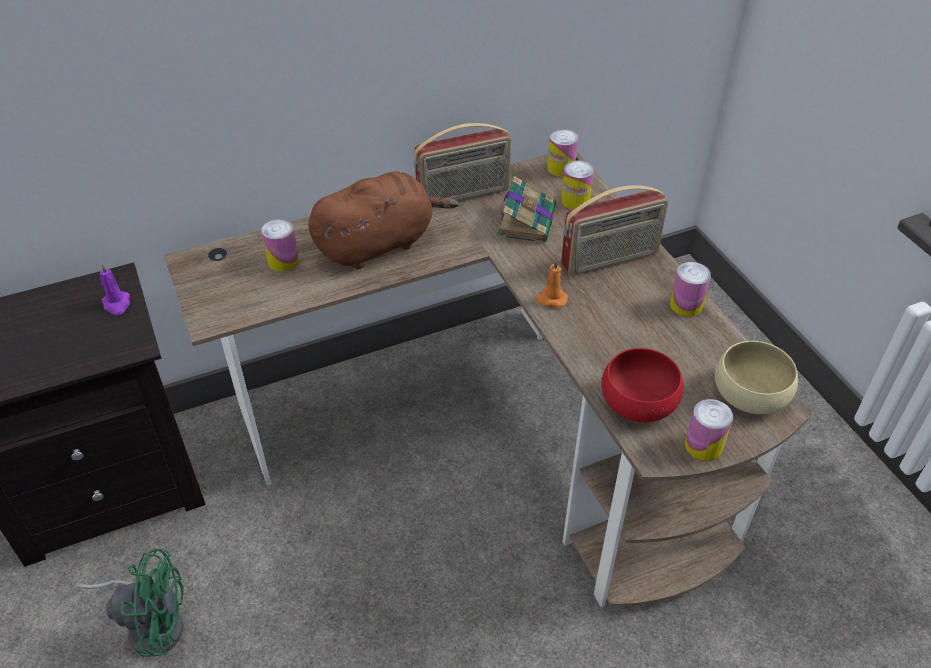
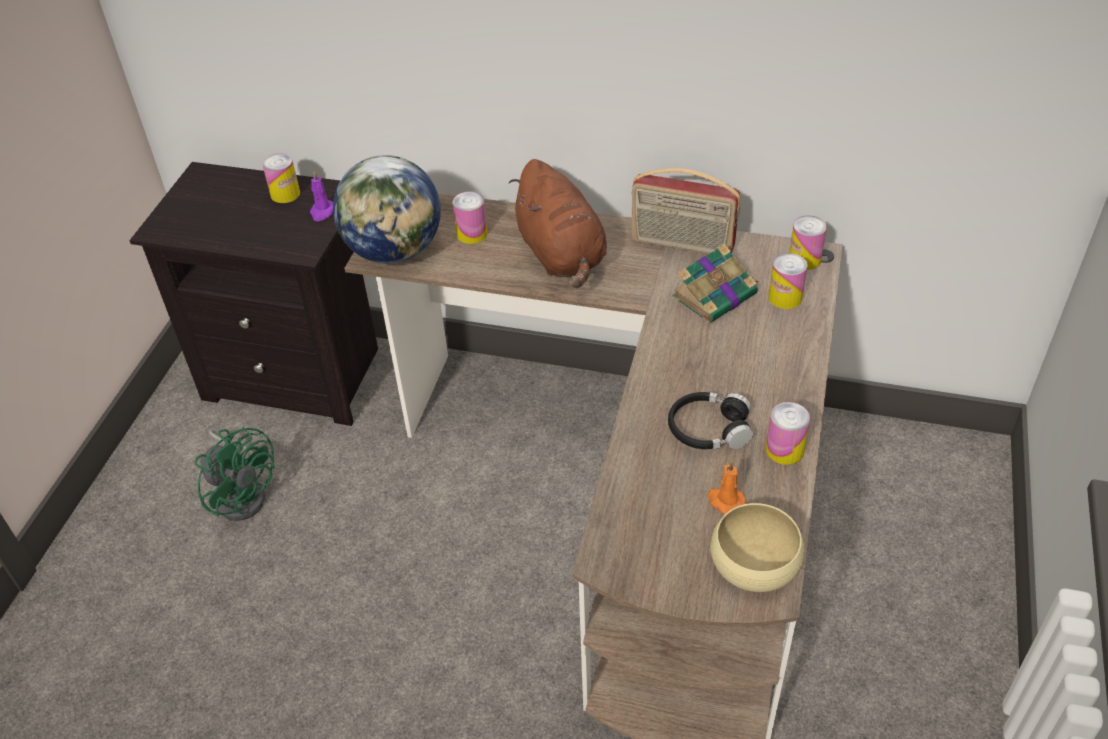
camera: 40 degrees right, 0 degrees up
(227, 306) = (395, 251): none -> globe
(379, 244) = (562, 255): brown plush toy -> brown plush toy turned 60 degrees clockwise
(550, 299) = (659, 377): orange candle -> orange candle (725, 501)
(610, 260) = (756, 370): radio -> none
(623, 318) = (709, 429): none -> black headphones
(638, 401) = (639, 509): red bowl -> none
(703, 445) = (655, 581): can -> can (285, 194)

